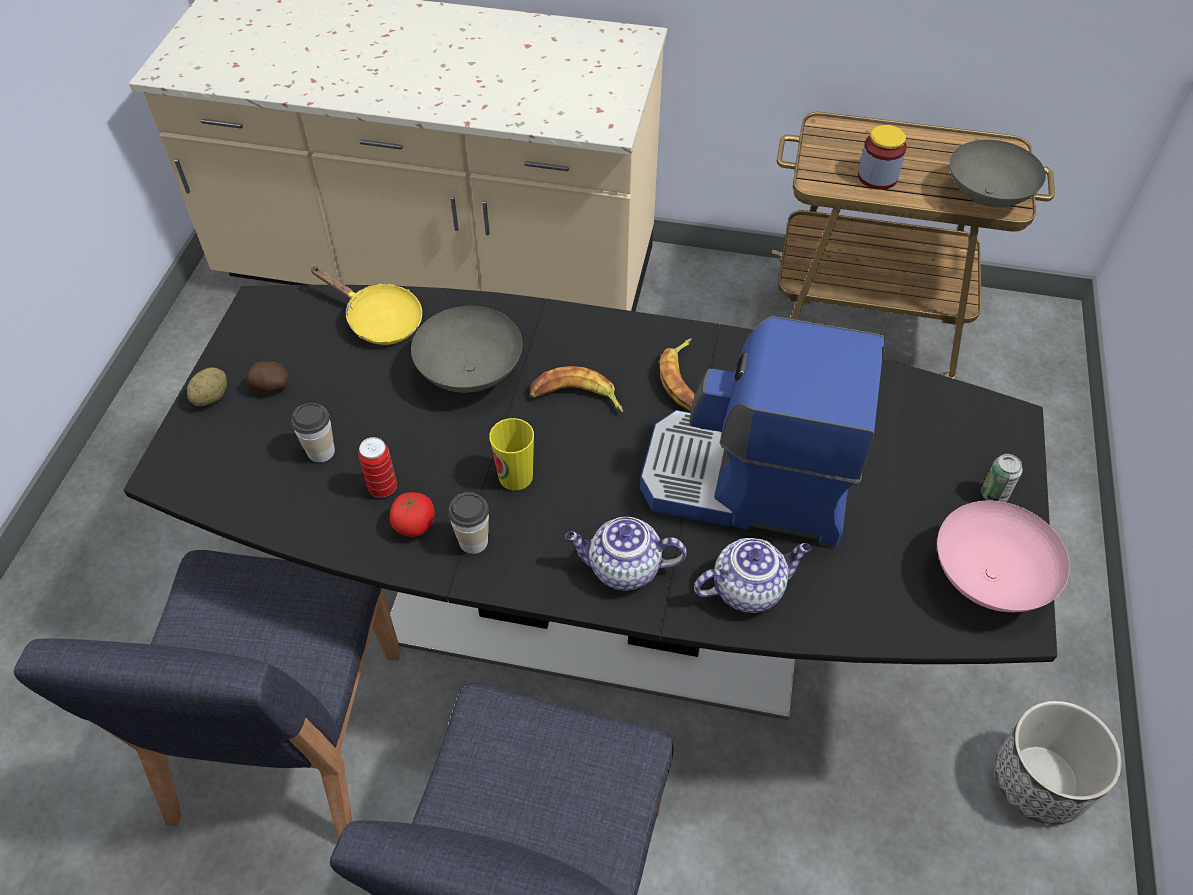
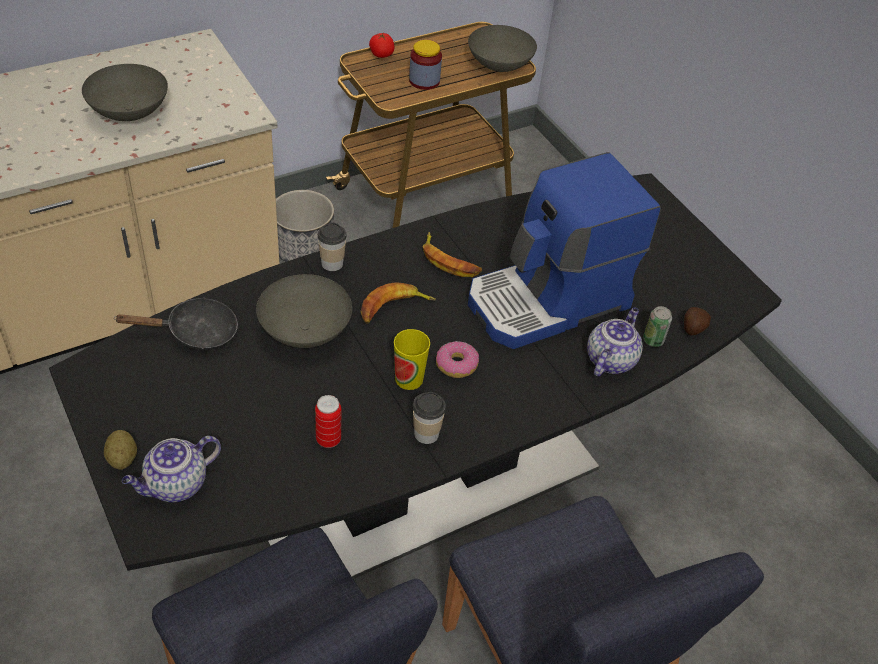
camera: 45 degrees left, 5 degrees down
(270, 387) = (164, 424): potato -> potato (692, 329)
(320, 451) = (255, 443): cup -> cup (332, 264)
(378, 320) = (195, 332): yellow frying pan -> black frying pan
(414, 525) = (377, 449): tomato -> tomato (381, 55)
(504, 82) = (130, 114): none -> grey bowl
(577, 491) = (456, 364): none -> donut
(623, 569) = (532, 392): teapot -> teapot (176, 485)
(987, 579) = (716, 280): pink bowl -> none
(994, 494) = (675, 233): can -> can (653, 340)
(1038, 781) = (746, 413): planter -> planter (303, 249)

